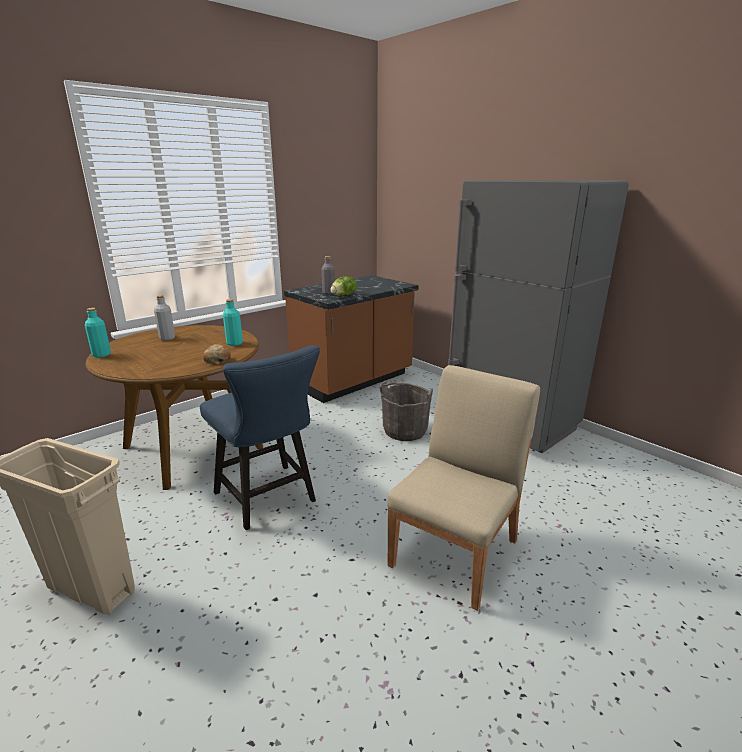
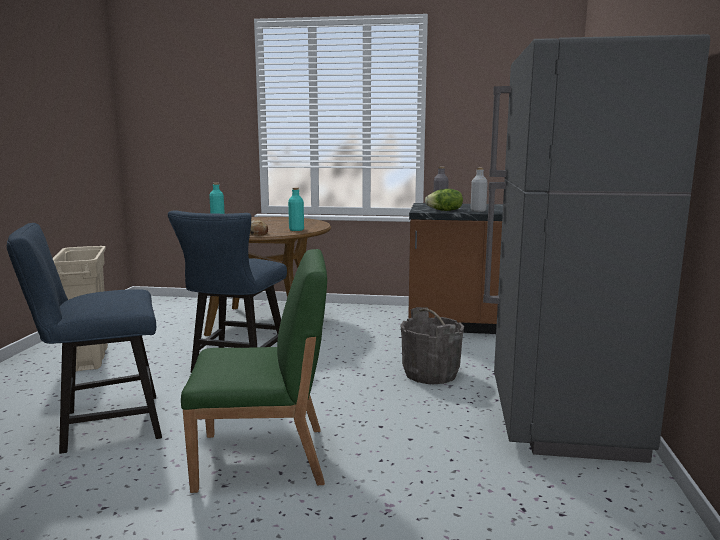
camera: 50 degrees right, 10 degrees down
(167, 338) = (273, 221): grey bottle -> grey bottle (478, 211)
(291, 629) = (102, 425): none -> blue chair
(456, 552) = (264, 458): beige chair -> green chair

